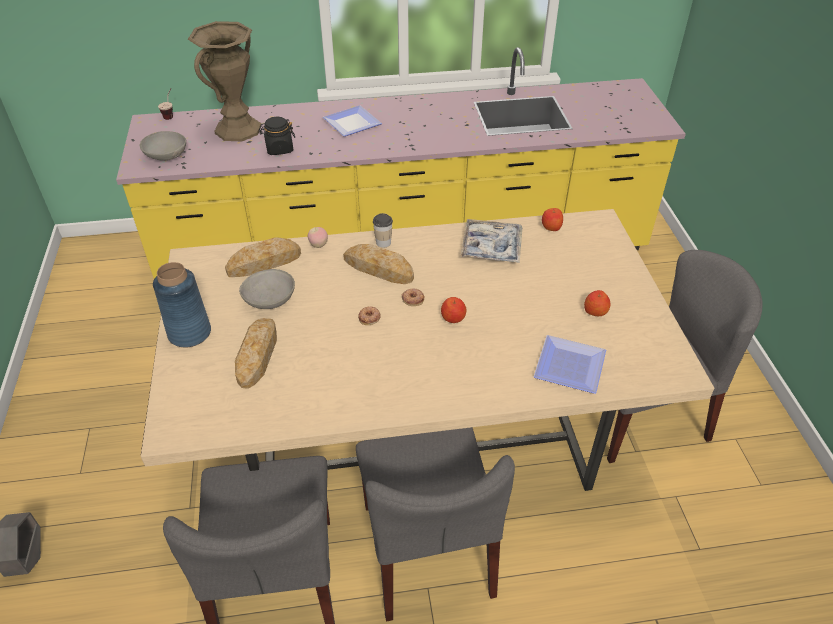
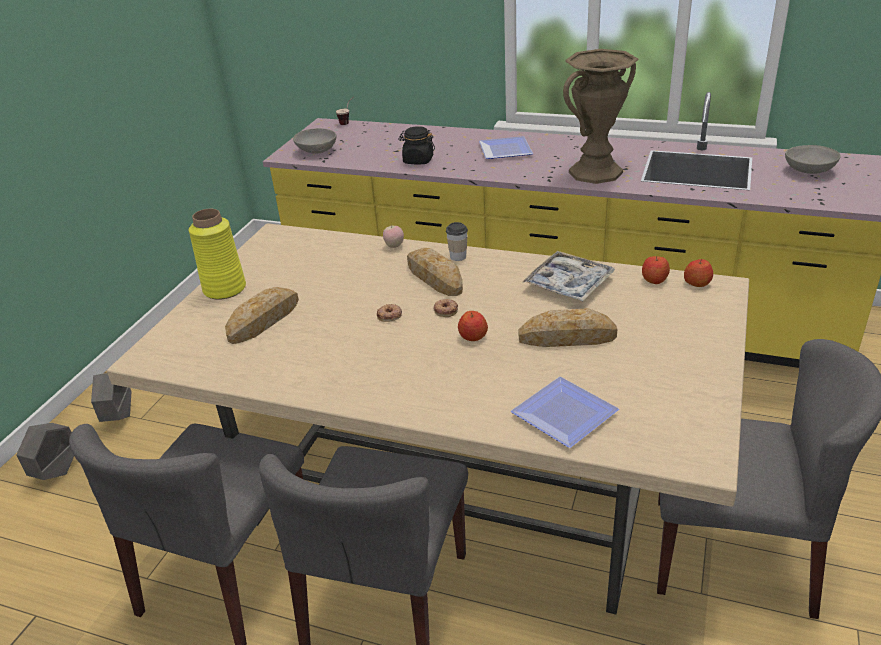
camera: 30 degrees right, 10 degrees down
(55, 479) = (119, 417): none -> grey planter
(190, 333) = (225, 289): blue vase -> yellow vase
(238, 129) = (395, 140): brown vase -> brown vase (595, 172)
(264, 263) = (333, 249): bread -> bread (567, 337)
(270, 301) = (312, 280): grey bowl -> grey bowl (809, 171)
(595, 311) = (641, 370): apple -> apple (697, 283)

